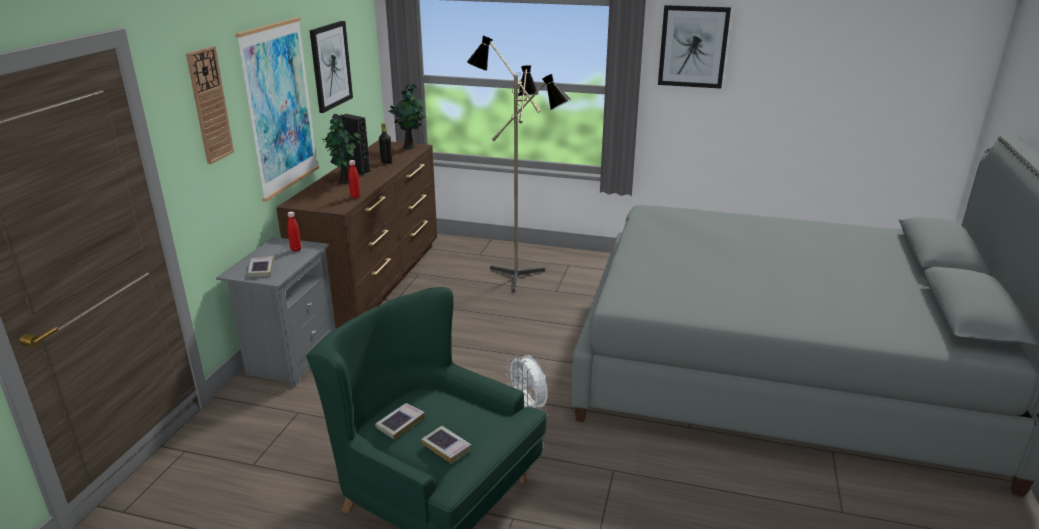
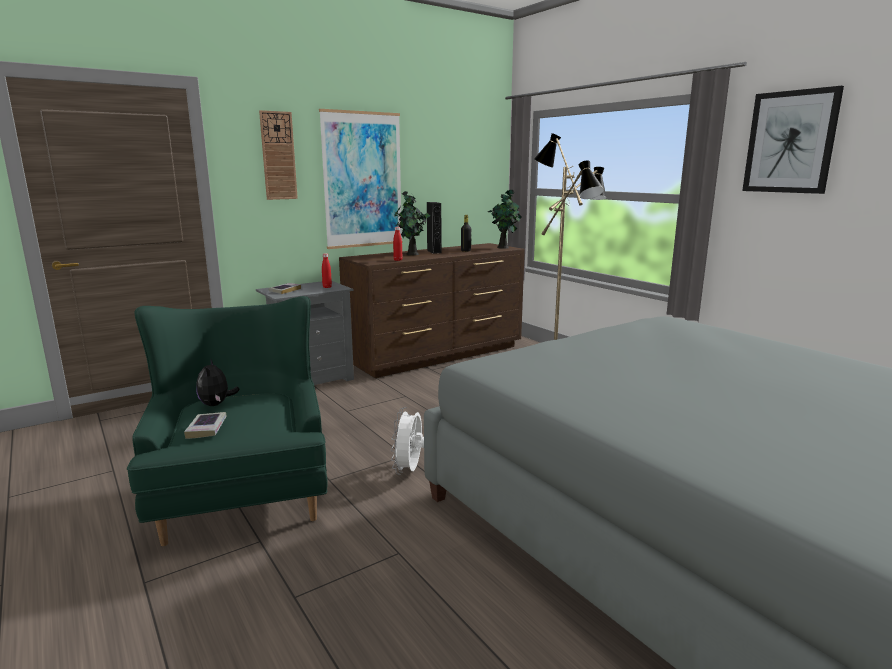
camera: 40 degrees right, 10 degrees down
(330, 66) = (436, 163): picture -> none
(400, 423) = (216, 404): book -> plush toy

